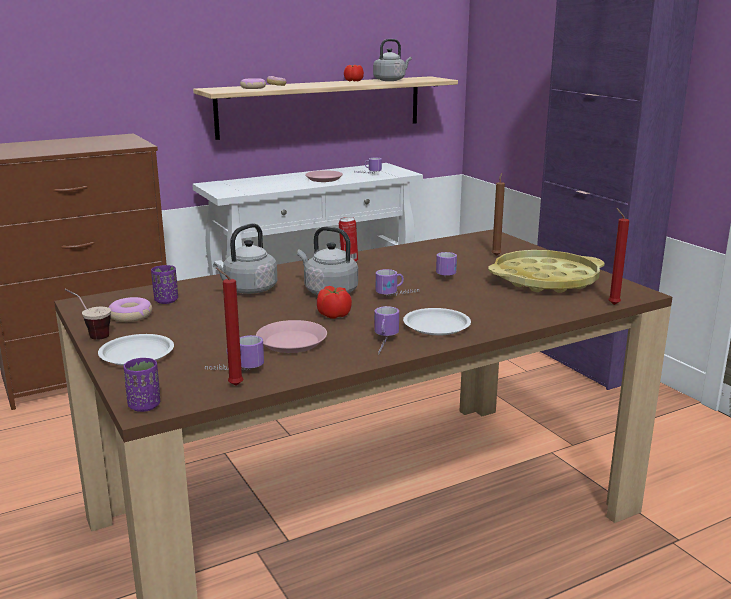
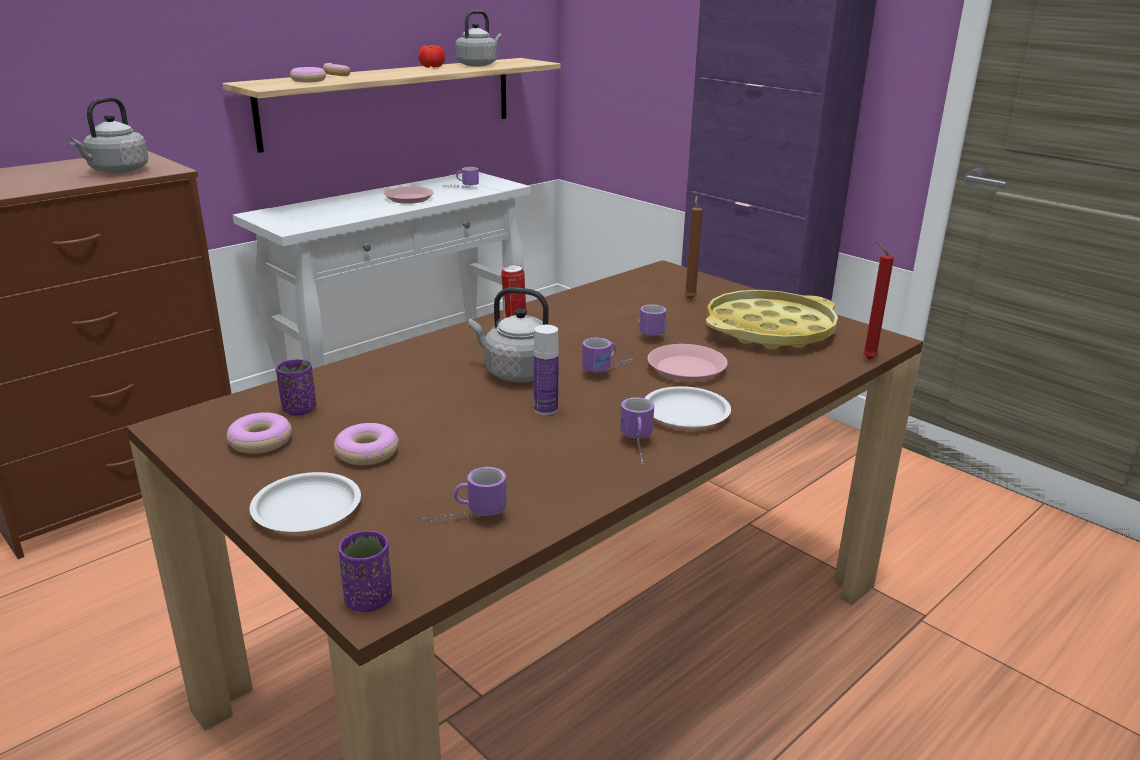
camera: 15 degrees left, 5 degrees up
(90, 335) = (216, 482): cup -> none
(195, 328) = (367, 453): none -> donut
(233, 385) = (477, 544): red candle -> none
(248, 290) = (407, 380): grey kettle -> grey kettle (117, 171)
(292, 342) = (516, 460): pink plate -> pink plate (686, 369)
(334, 315) = (545, 409): tomato -> bottle

